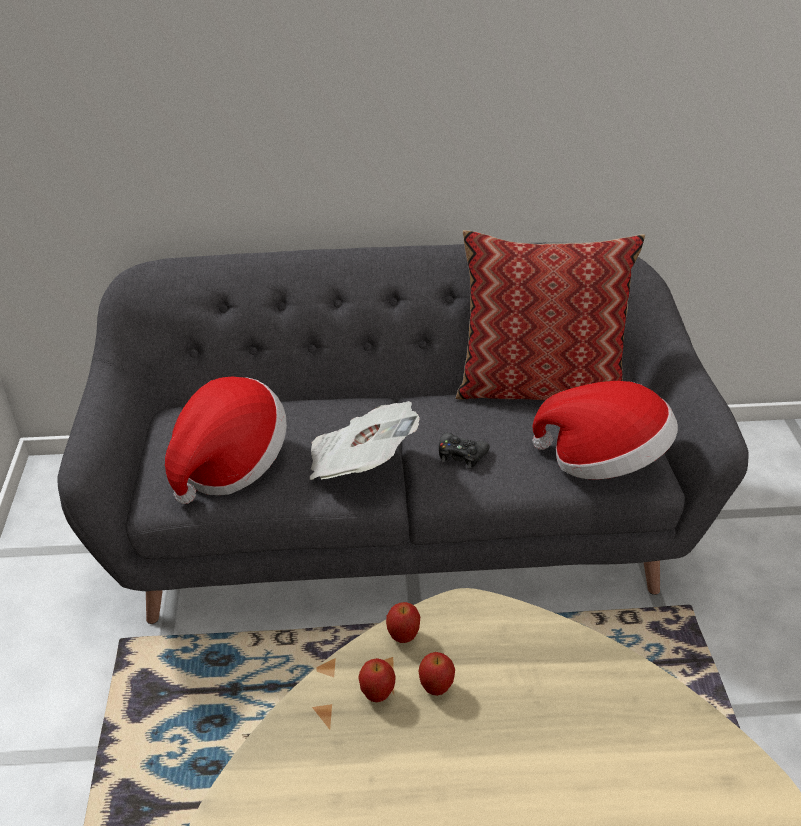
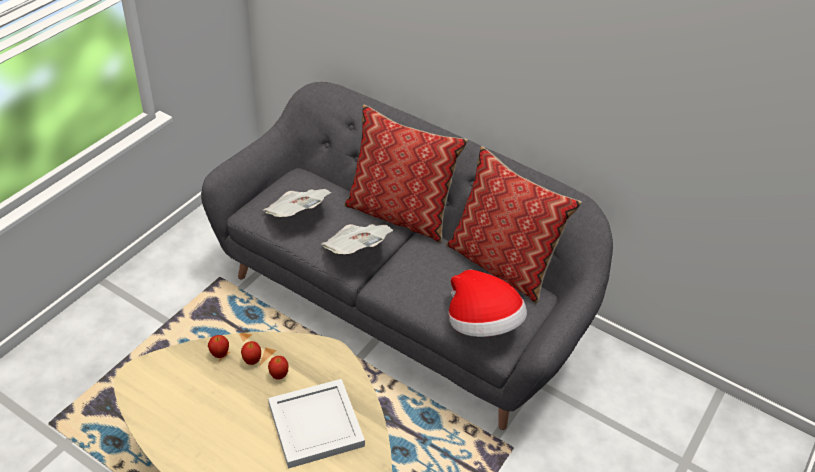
camera: 35 degrees right, 5 degrees up
(229, 464) = (297, 214): hat -> newspaper
(360, 394) = (400, 213): none -> pillow
(403, 636) = (290, 344): apple -> apple (219, 354)
(461, 455) = (411, 276): black game controller -> none
(562, 717) = (317, 425): none -> white tray

